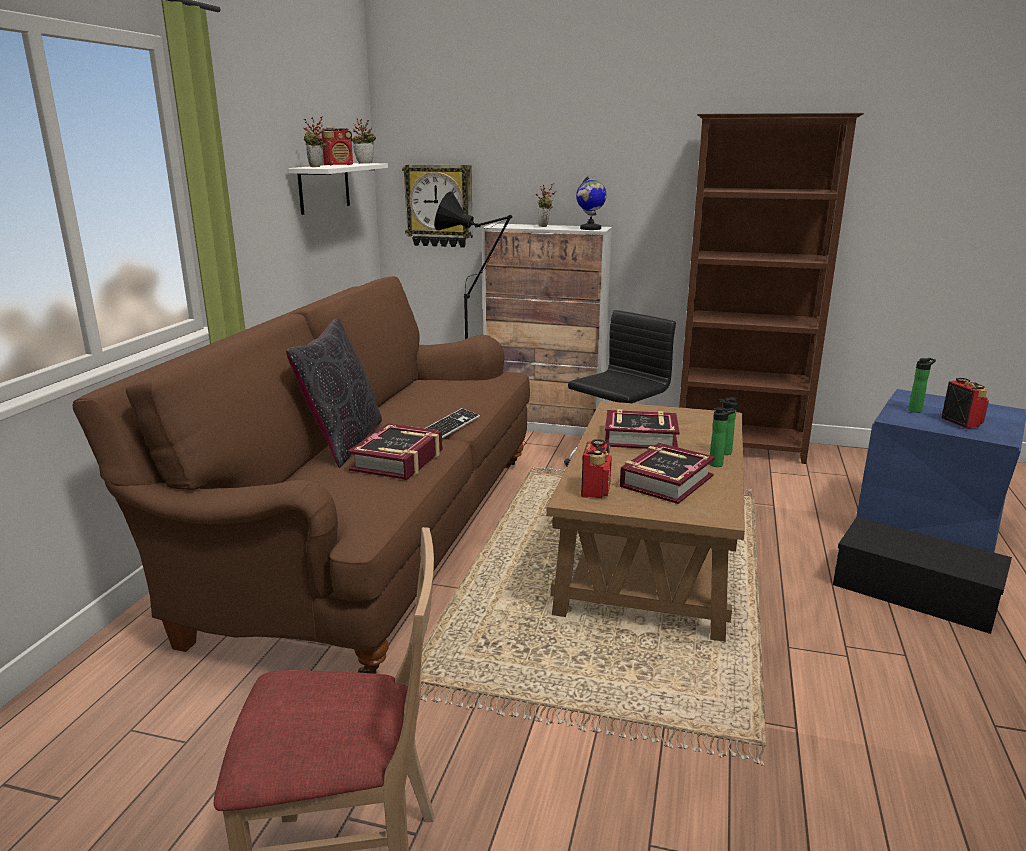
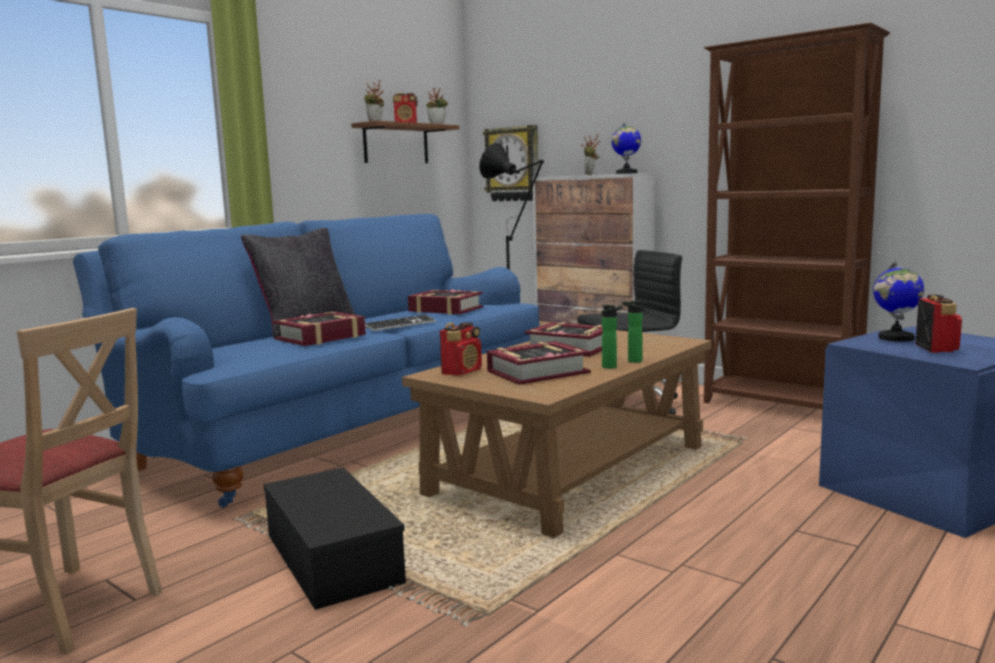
camera: 25 degrees right, 10 degrees down
(324, 187) = (396, 144): white shelf -> brown shelf
(371, 536) = (345, 428): brown sofa -> blue sofa
(458, 393) = (445, 309): none -> book
(912, 592) = (828, 538): black storage box -> black storage box (329, 557)
(916, 410) = (895, 338): bottle -> globe

